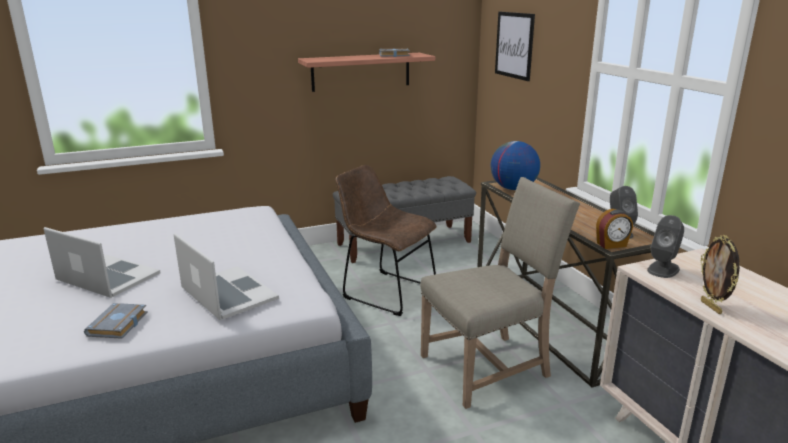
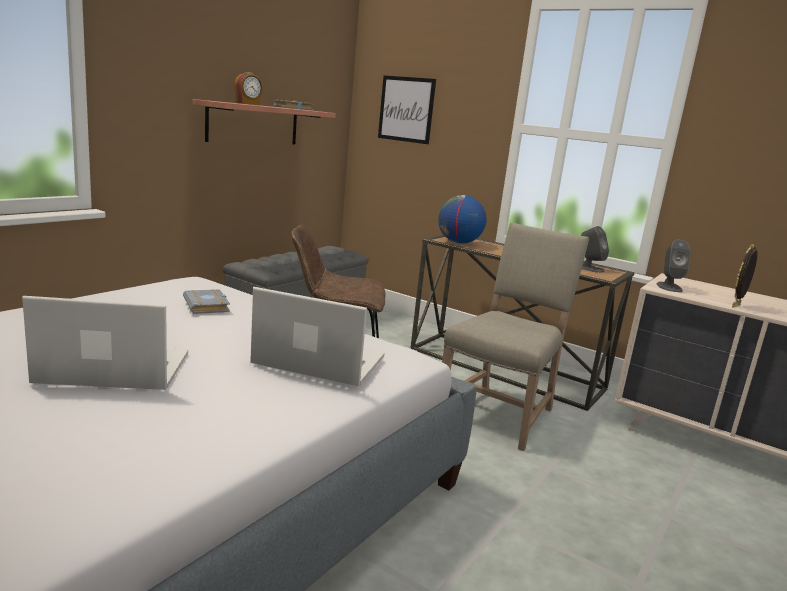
camera: 35 degrees left, 5 degrees down
(119, 325) = (234, 416): grey book -> grey book (208, 306)
(612, 245) = (603, 276): alarm clock -> alarm clock (248, 104)
(711, 307) = (737, 306): picture frame -> picture frame turned 90 degrees clockwise

